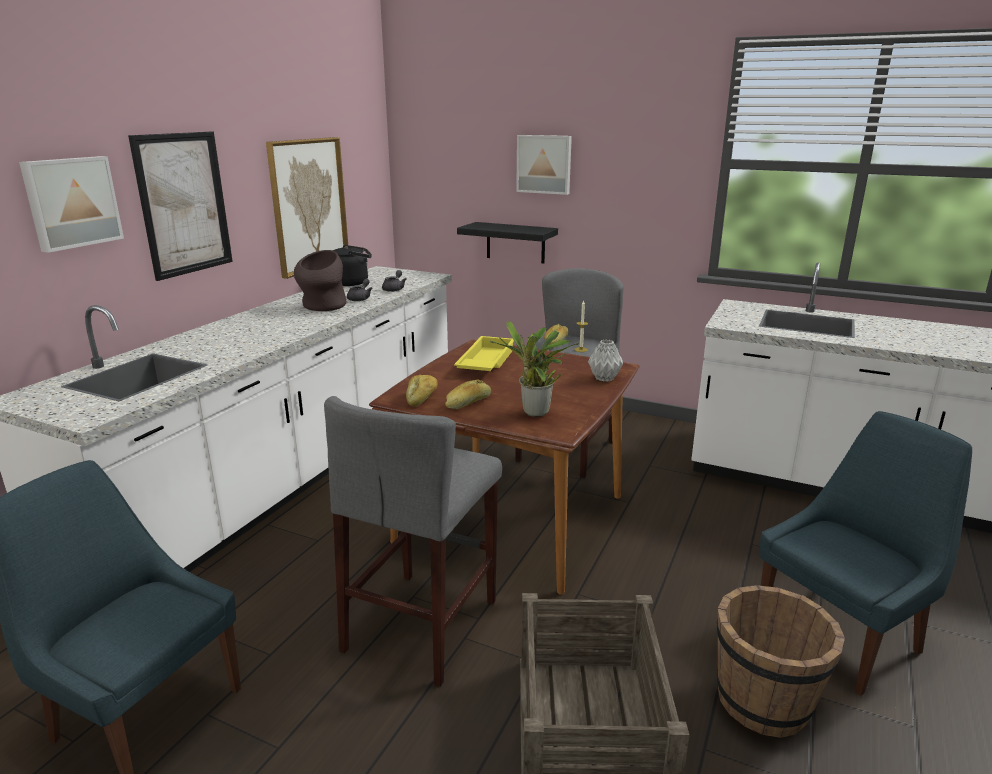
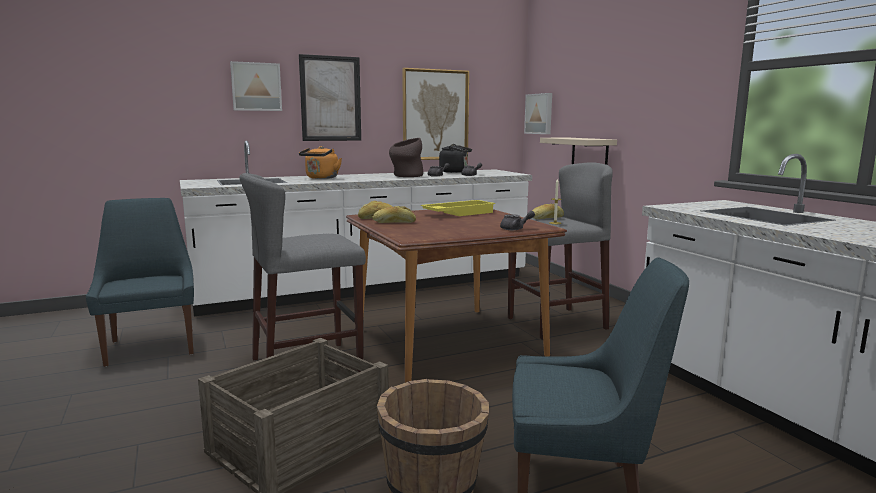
camera: 40 degrees right, 10 degrees down
(223, 339) = (321, 178): none -> orange kettle
(515, 242) = (589, 153): black shelf -> beige shelf
(534, 414) = (417, 231): potted plant -> none
(544, 164) = (611, 85): picture -> picture (539, 114)
(604, 378) = (515, 229): grey vase -> grey teapot

